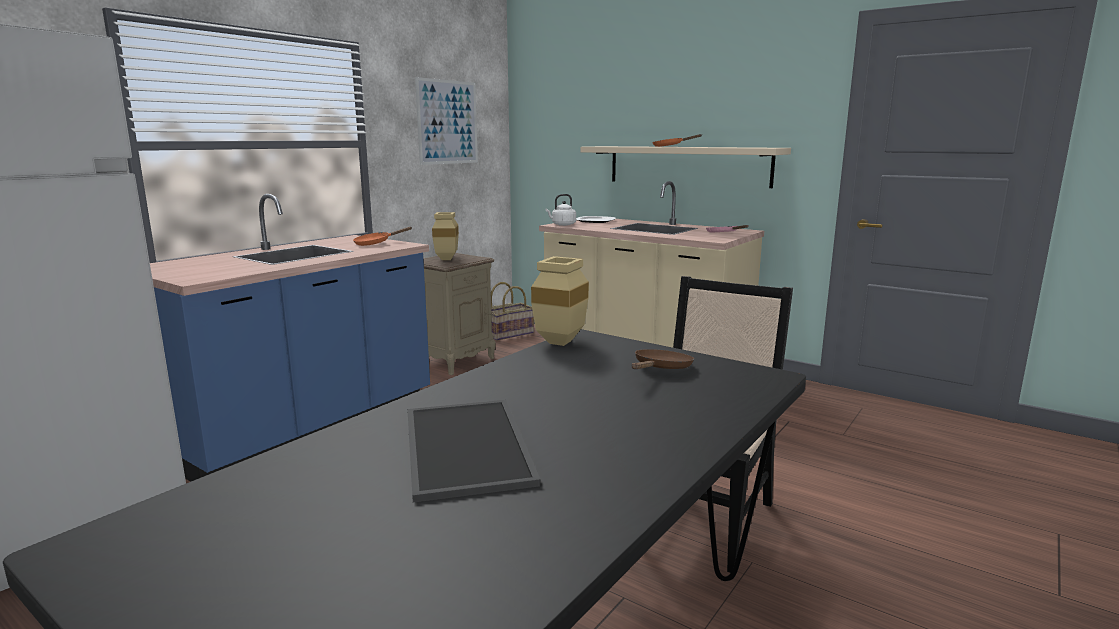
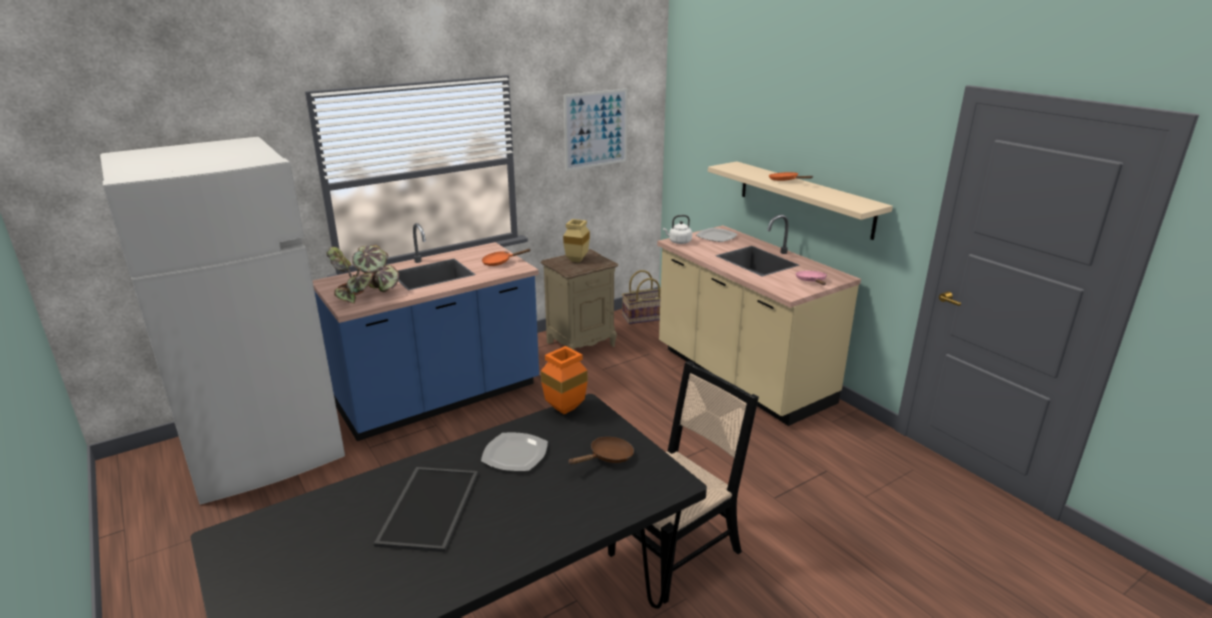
camera: 20 degrees right, 10 degrees up
(212, 270) = (366, 294): none -> potted plant
(537, 382) = (514, 454): none -> plate
(560, 343) = (564, 410): beige vase -> orange vase

